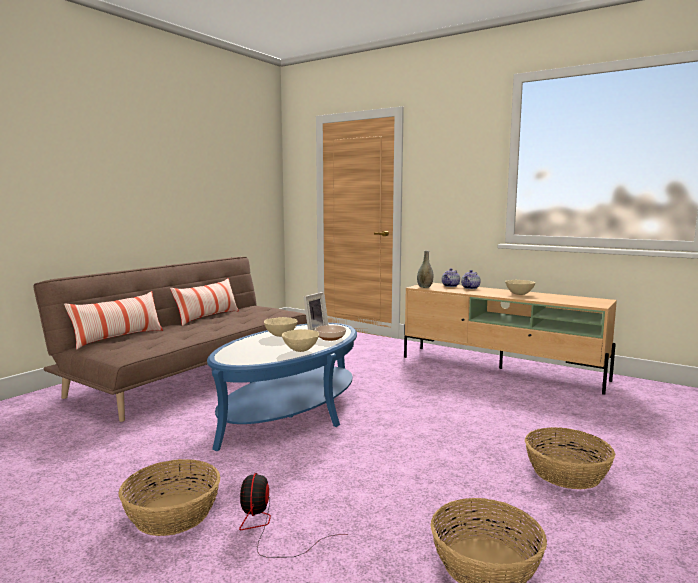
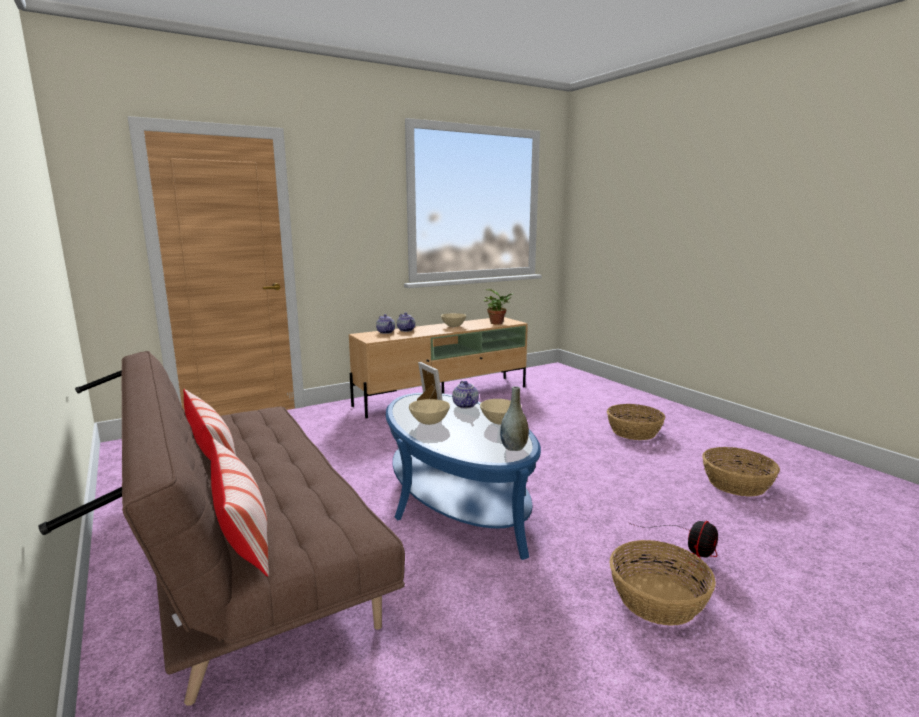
camera: 65 degrees left, 5 degrees up
(268, 529) = (689, 550): fan -> fan turned 75 degrees counterclockwise
(331, 338) = (466, 405): bowl -> teapot
(424, 287) = (376, 338): grey vase -> grey vase (513, 448)
(574, 301) = (498, 323): none -> potted plant

